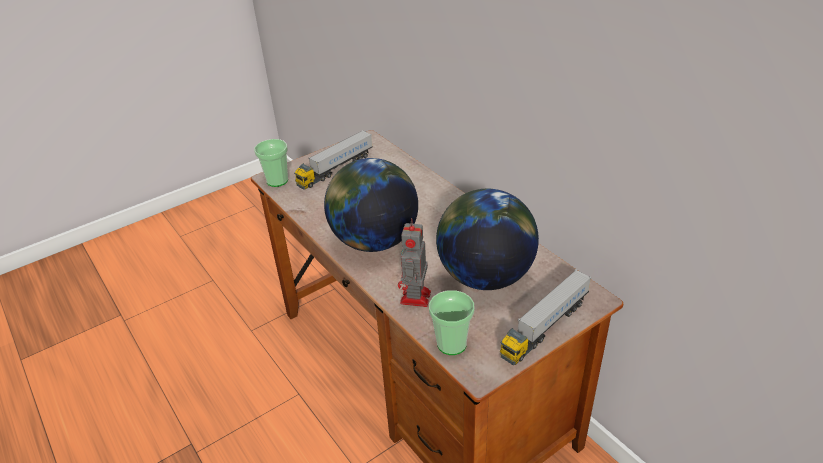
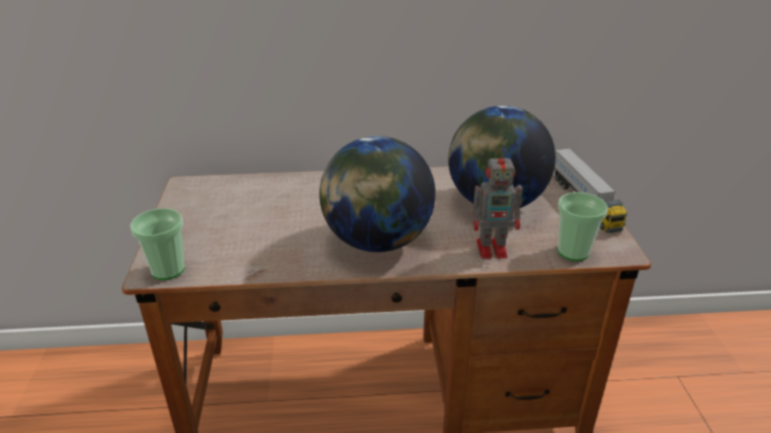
camera: 60 degrees left, 5 degrees down
(335, 169) = (211, 222): toy truck -> none
(415, 298) = (493, 249): toy robot -> toy robot turned 45 degrees counterclockwise

